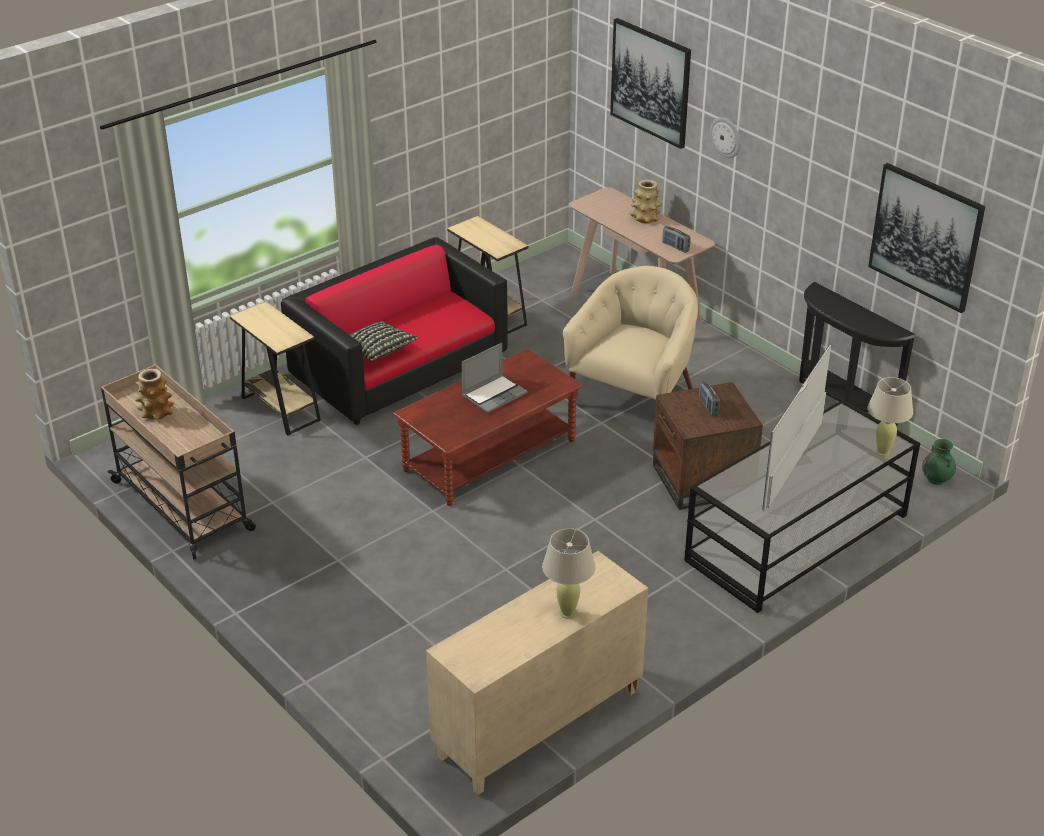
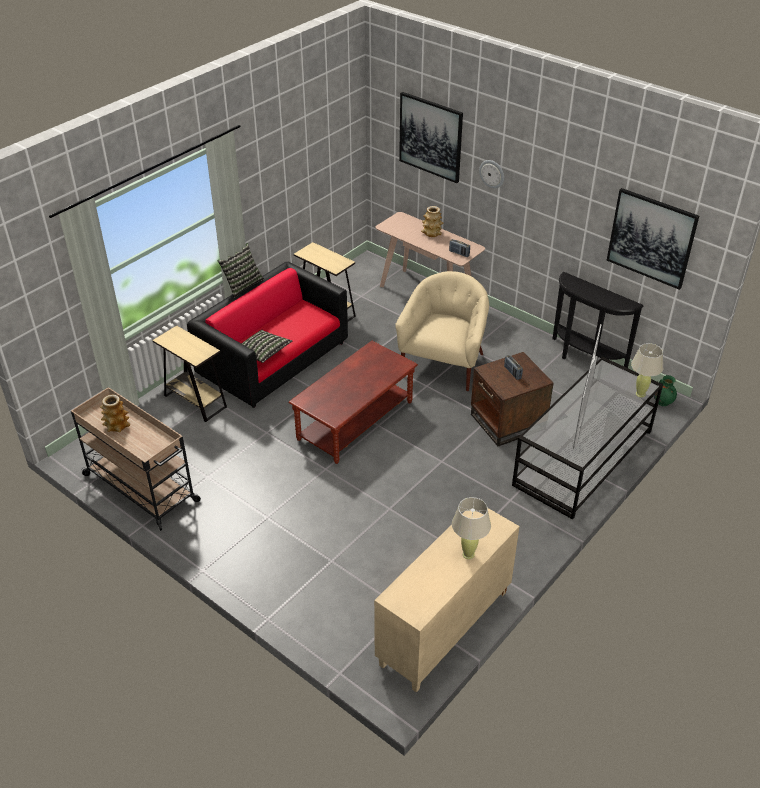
camera: 10 degrees left, 5 degrees up
(366, 260) = (242, 285): none -> pillow
(494, 394) = (357, 379): laptop -> none

